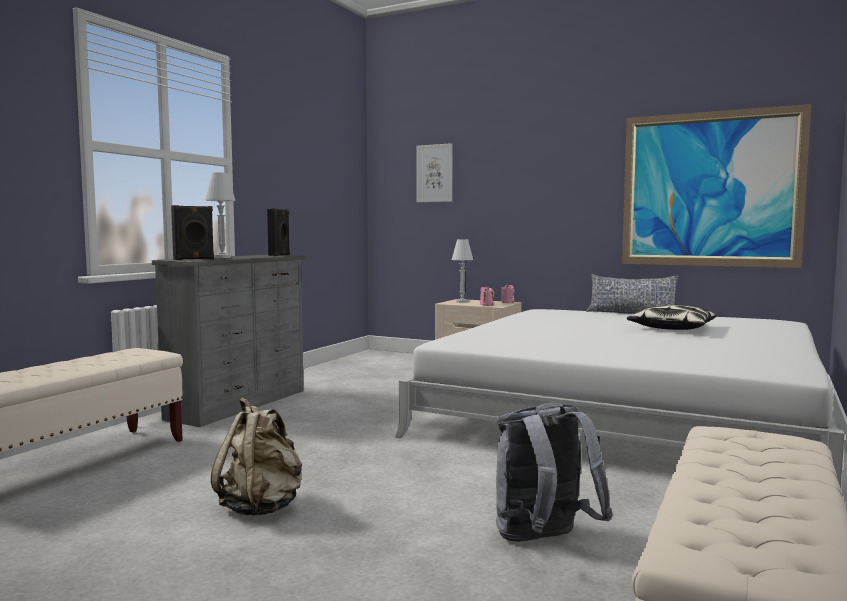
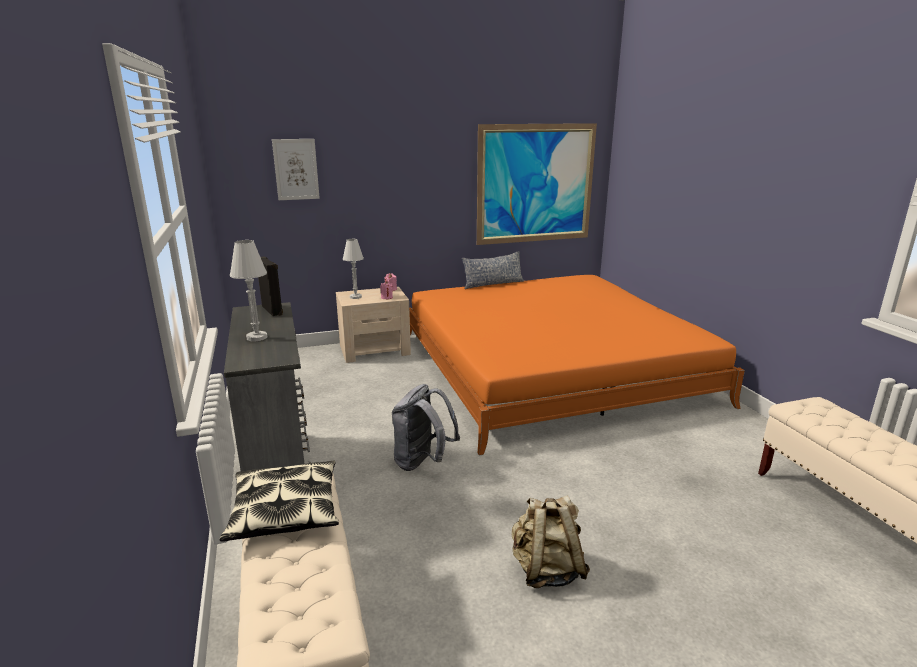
camera: 45 degrees left, 15 degrees up
(194, 259) = (265, 355): black speaker -> none
(543, 541) = (702, 497): grey backpack -> grey backpack (422, 462)
(628, 413) = (549, 368): white bed -> orange bed
(672, 328) = (564, 302): pillow -> pillow (285, 511)

